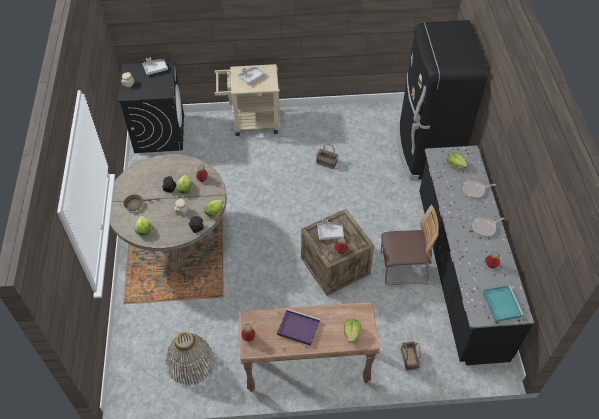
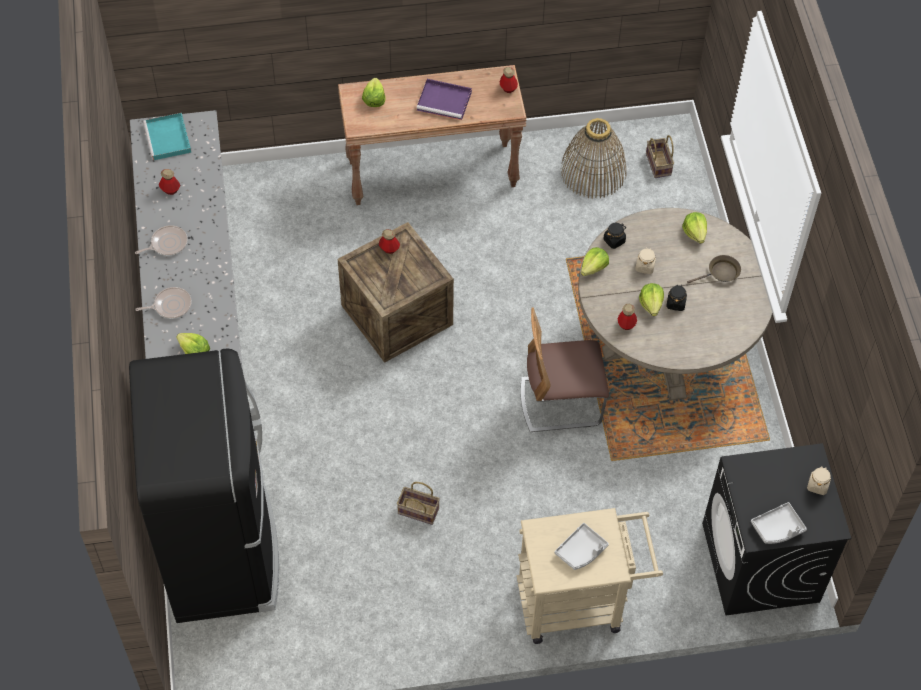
camera: 175 degrees right, 5 degrees up
(330, 233) = (407, 275): grey tray -> none
(403, 268) = (287, 318): chair -> chair (560, 402)
(408, 358) = (291, 192): basket -> basket (659, 165)

